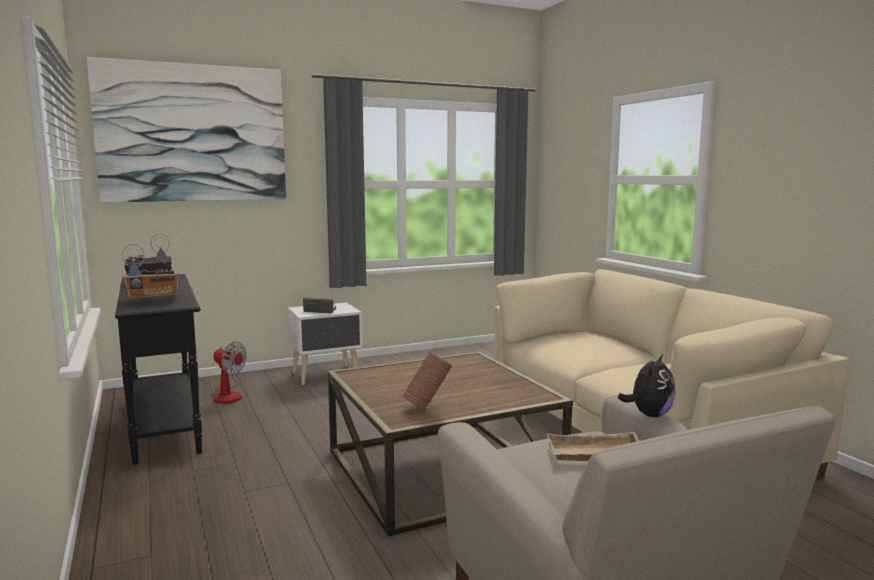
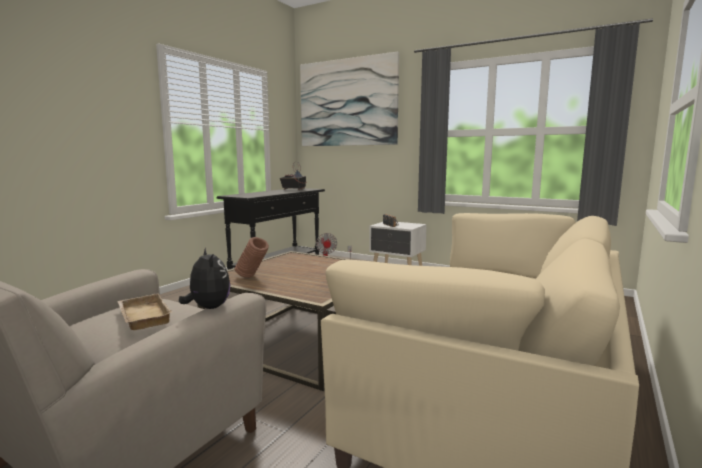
camera: 55 degrees right, 0 degrees up
(153, 300) = (250, 194): radio -> none
(649, 414) = (208, 308): plush toy -> plush toy turned 120 degrees counterclockwise

